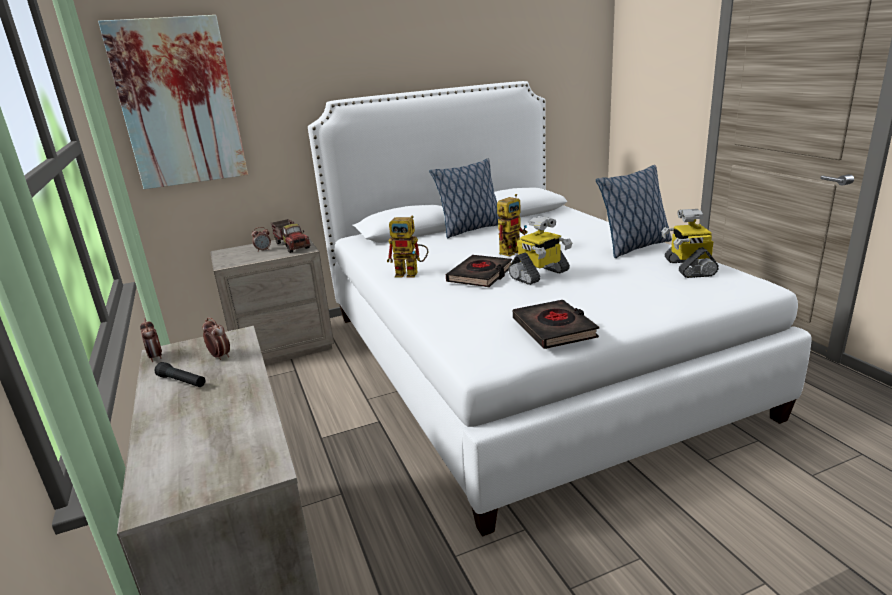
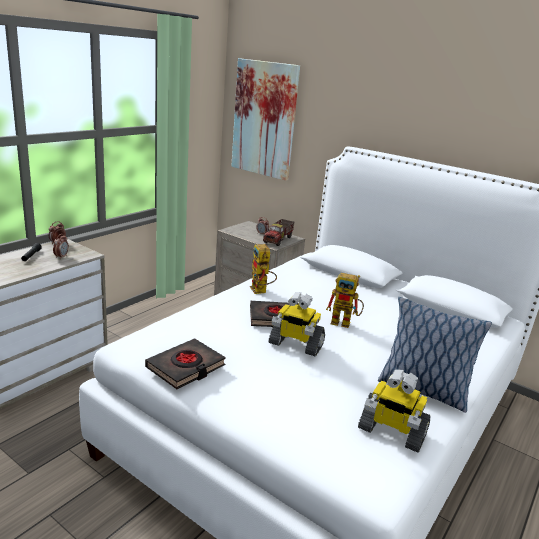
camera: 55 degrees right, 0 degrees up
(470, 229) = (380, 295): pillow -> none
(688, 267) = (391, 432): toy robot -> toy robot turned 120 degrees counterclockwise

